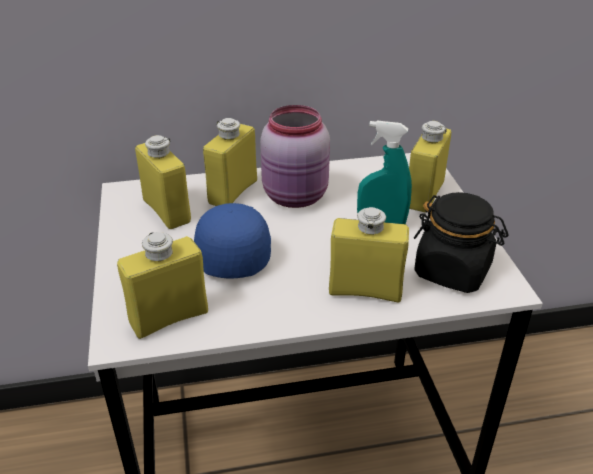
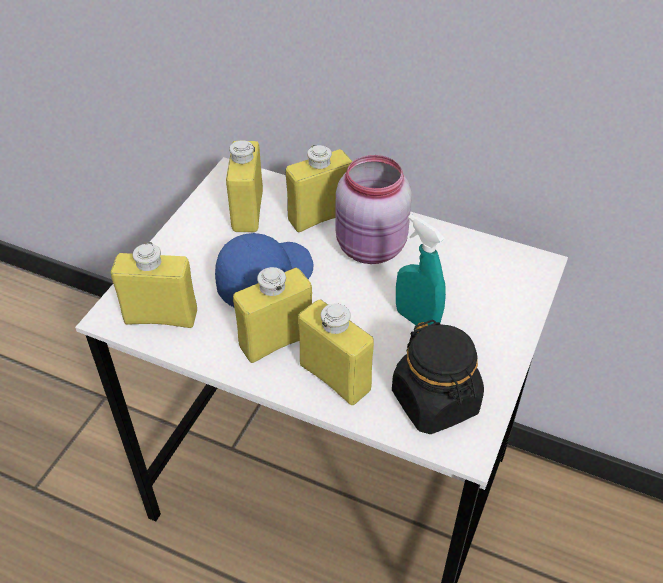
camera: 35 degrees right, 10 degrees up
(424, 195) = (497, 306): yellow bottle -> yellow bottle (276, 341)

